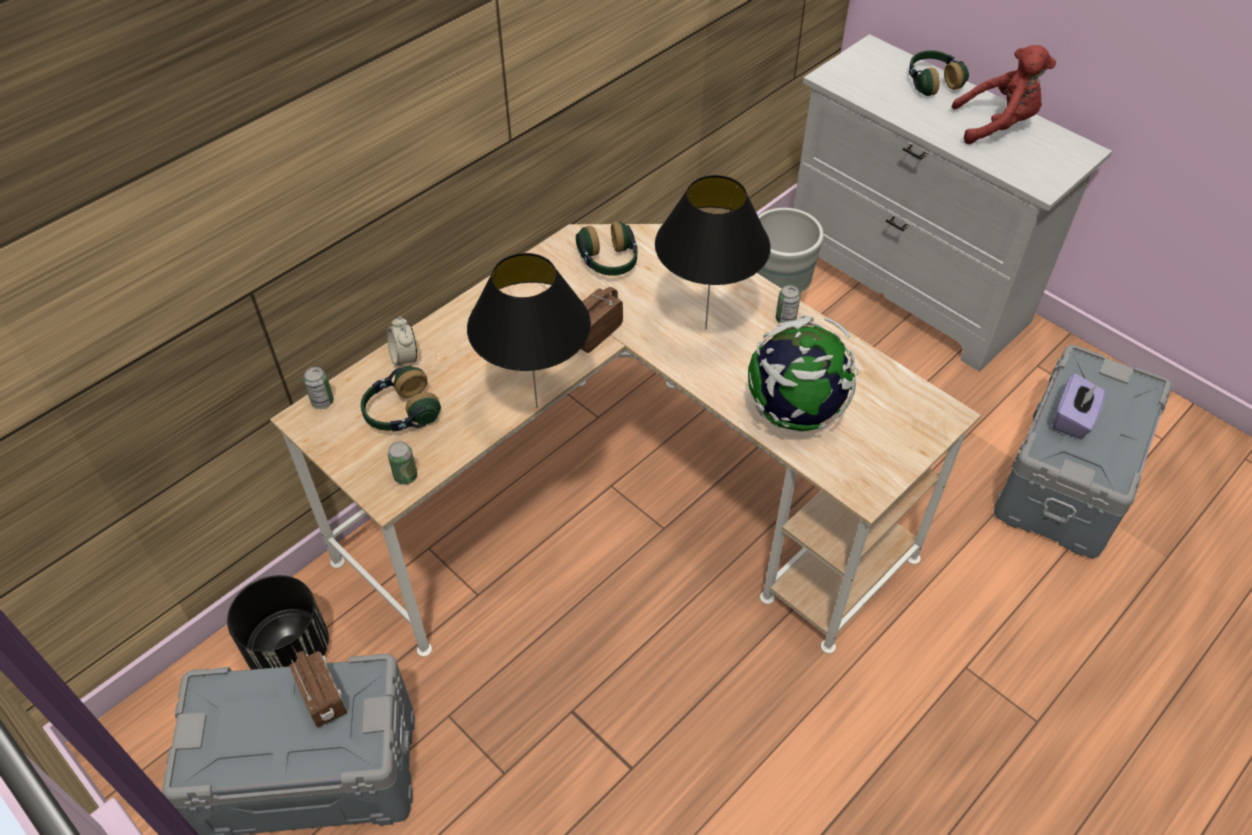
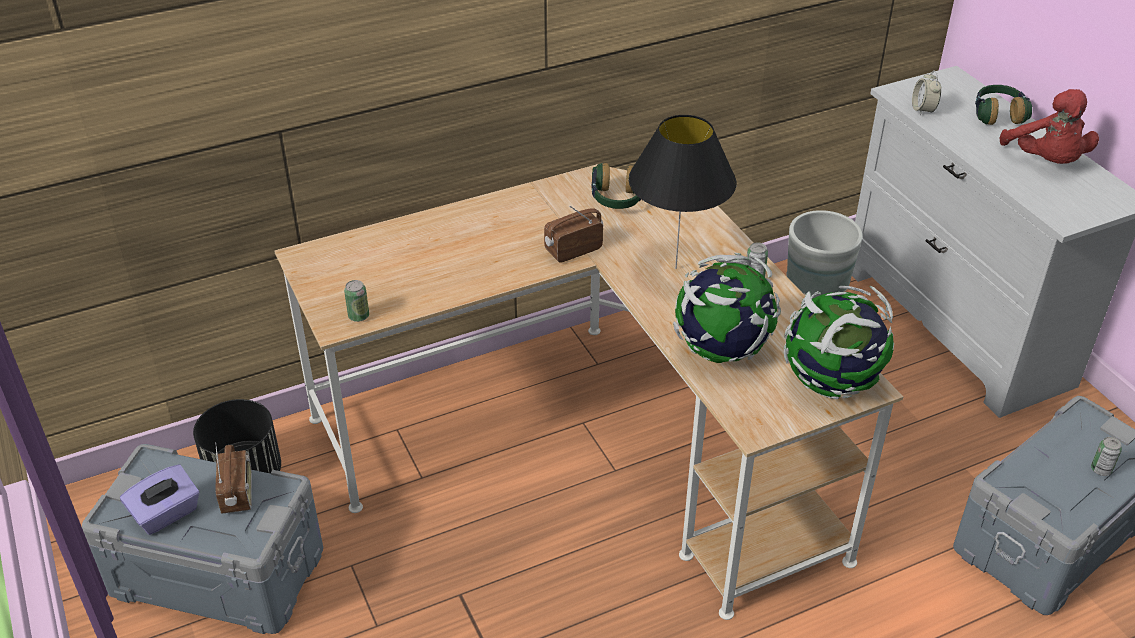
camera: 20 degrees right, 10 degrees down
(322, 401) = (321, 248): can -> can (1101, 469)
(401, 413) = (379, 270): headphones -> none
(405, 358) = (404, 232): alarm clock -> alarm clock (923, 110)
(537, 407) = (494, 293): black table lamp -> none
(911, 419) = (832, 383): none -> globe
(997, 125) = (1046, 161): red plush toy -> red plush toy turned 60 degrees clockwise
(1073, 419) = (1050, 461): purple tissue box -> purple tissue box (166, 514)

